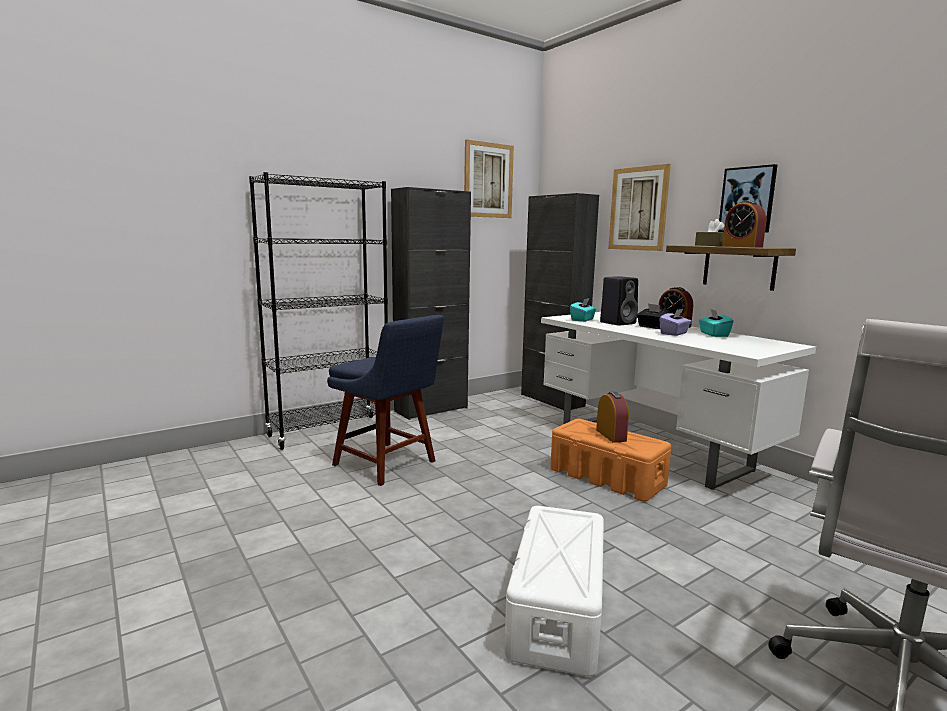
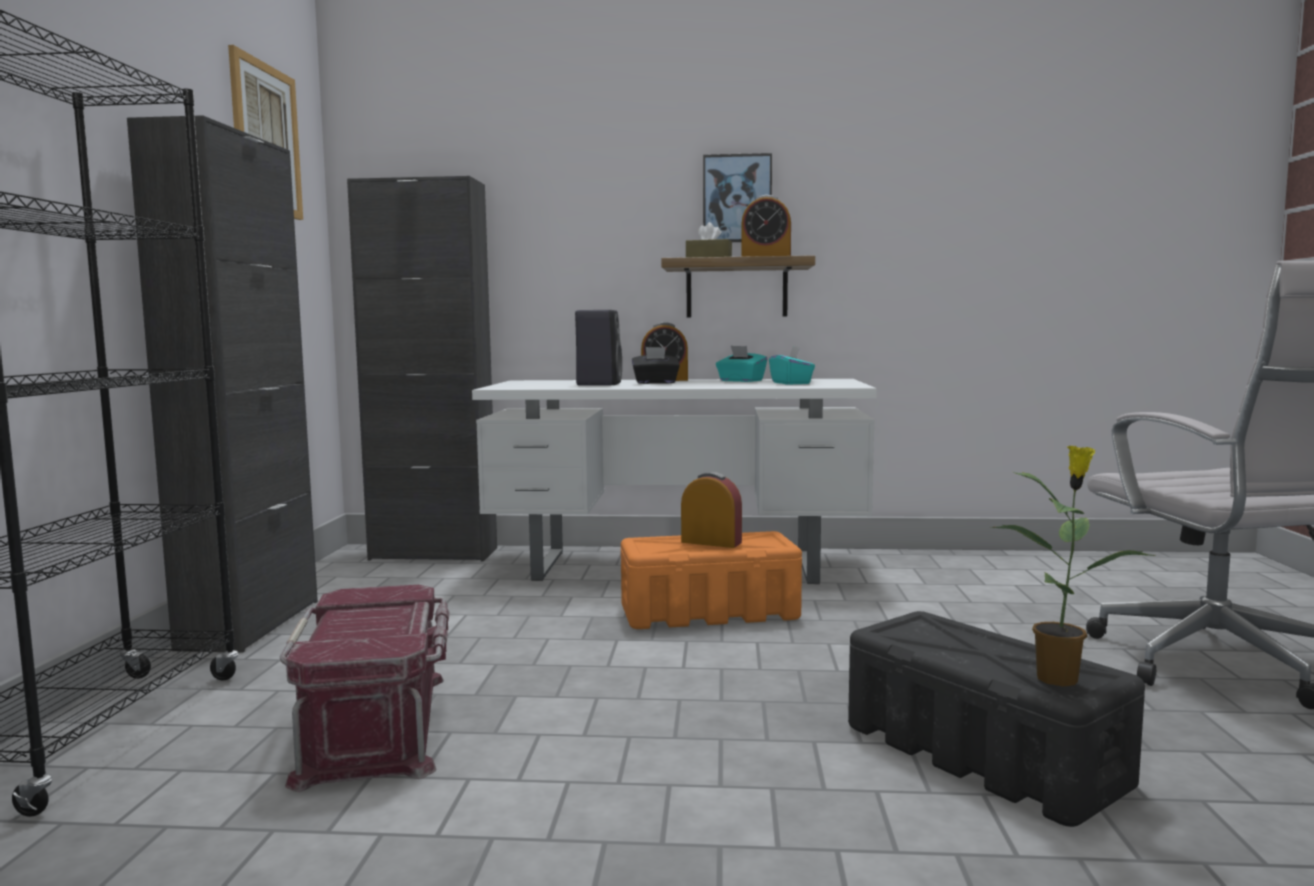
camera: 50 degrees left, 5 degrees down
(388, 464) = (378, 726): blue chair -> red storage box
(550, 577) = (1059, 678): none -> potted plant
(557, 610) = (984, 755): white storage box -> black storage box
(582, 320) = (543, 386): turquoise tissue box -> turquoise tissue box (791, 383)
(638, 209) = (560, 209): picture -> none
(674, 333) = (706, 384): purple tissue box -> none

